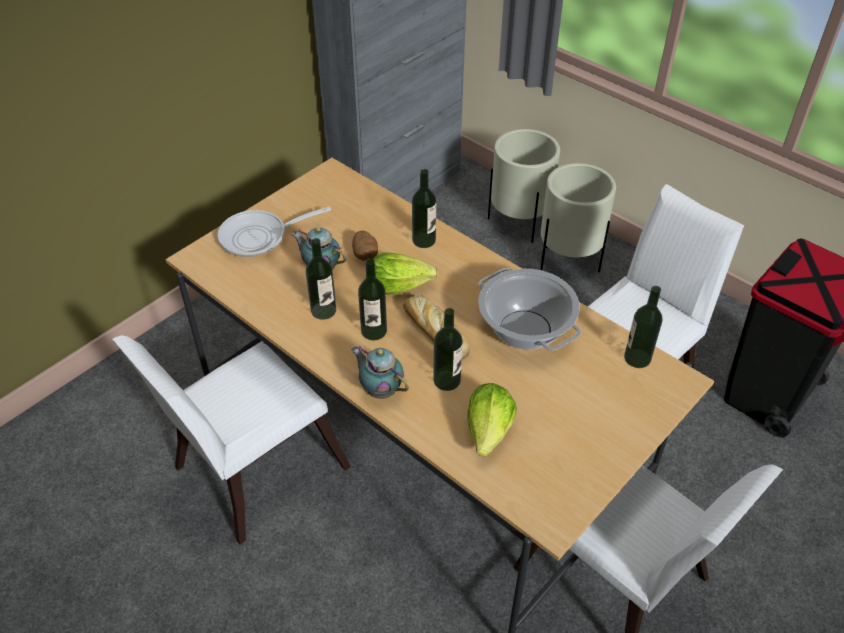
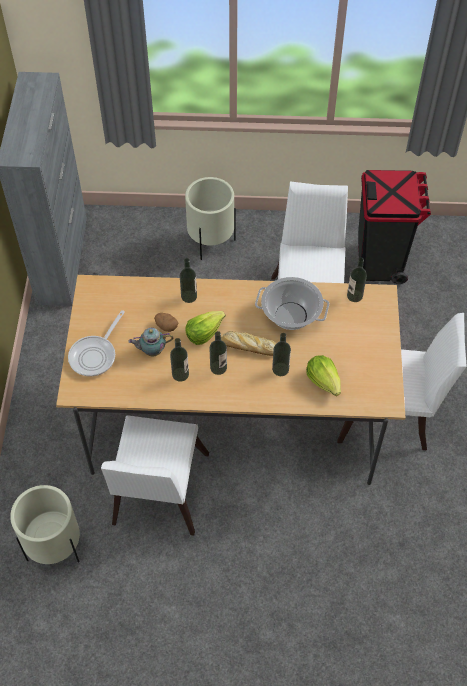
camera: 40 degrees left, 10 degrees up
(380, 389) = (254, 396): teapot -> none
(519, 222) = (159, 234): beige planter -> beige planter (55, 547)

